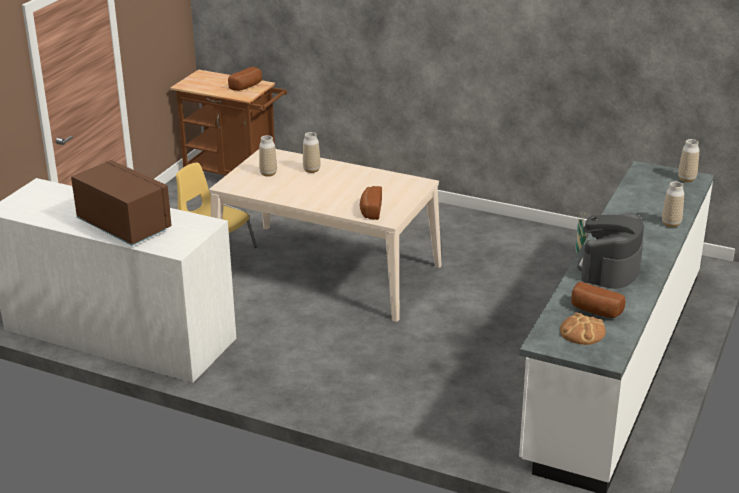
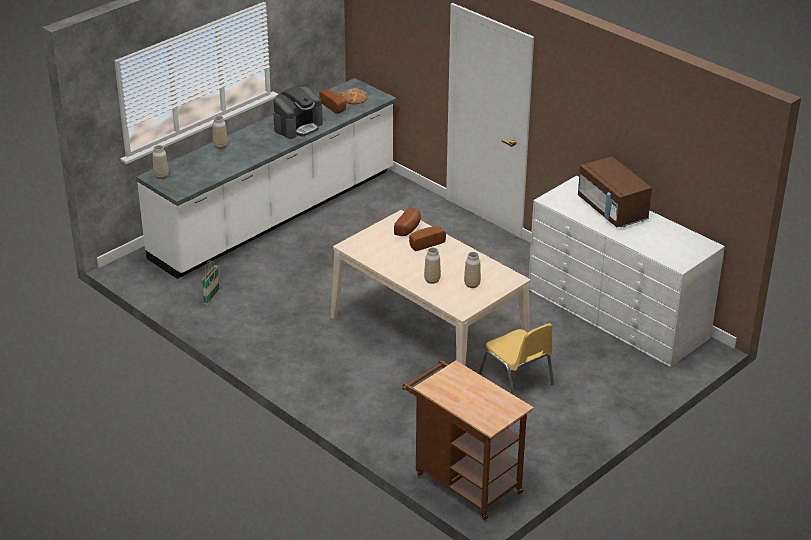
camera: 160 degrees left, 5 degrees up
(247, 86) = (446, 386): bread -> bread (425, 243)

